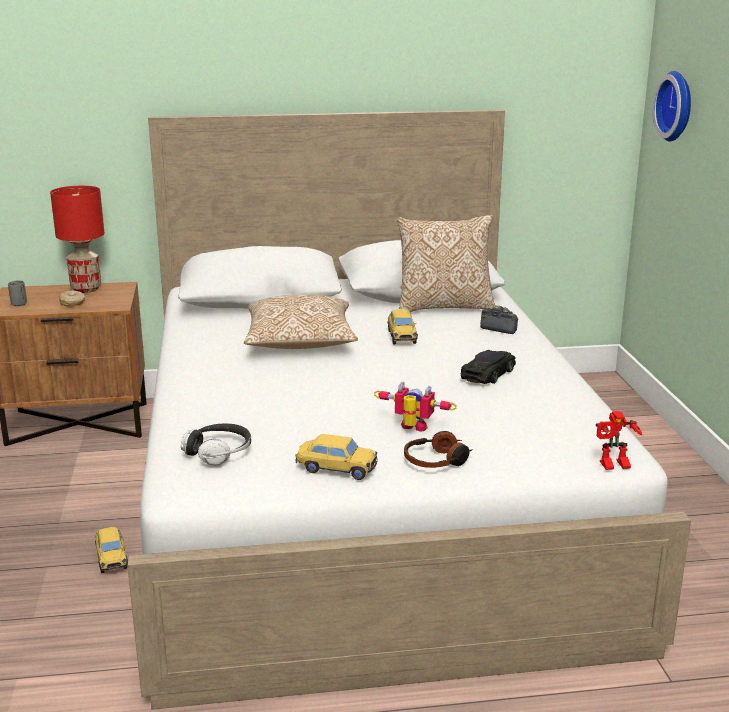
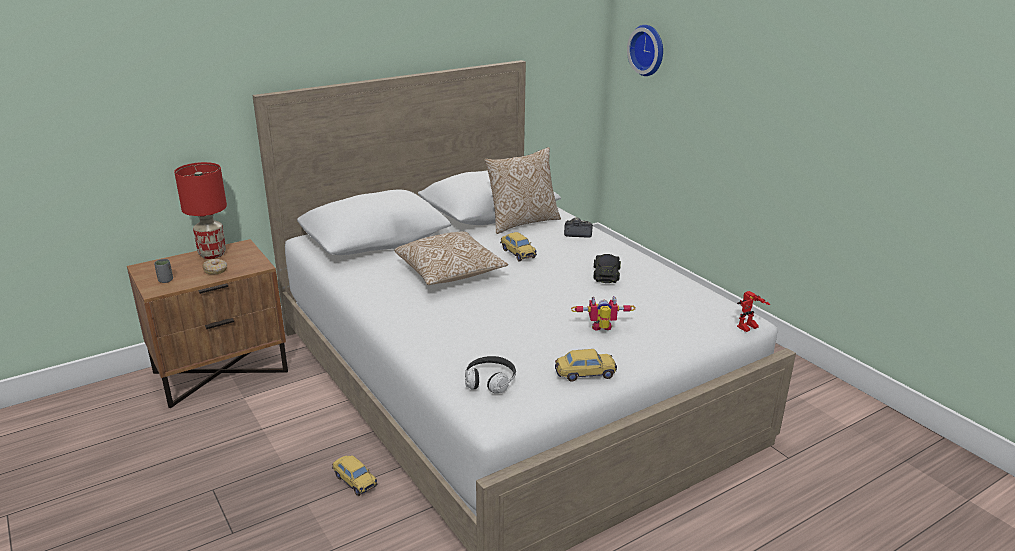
camera: 25 degrees left, 5 degrees up
(437, 460) = (642, 350): headphones -> none

